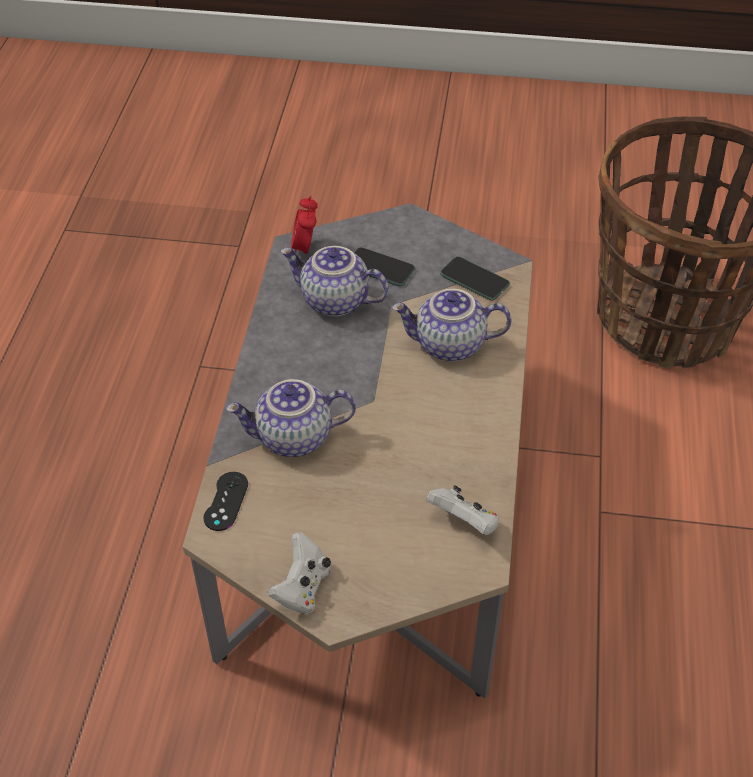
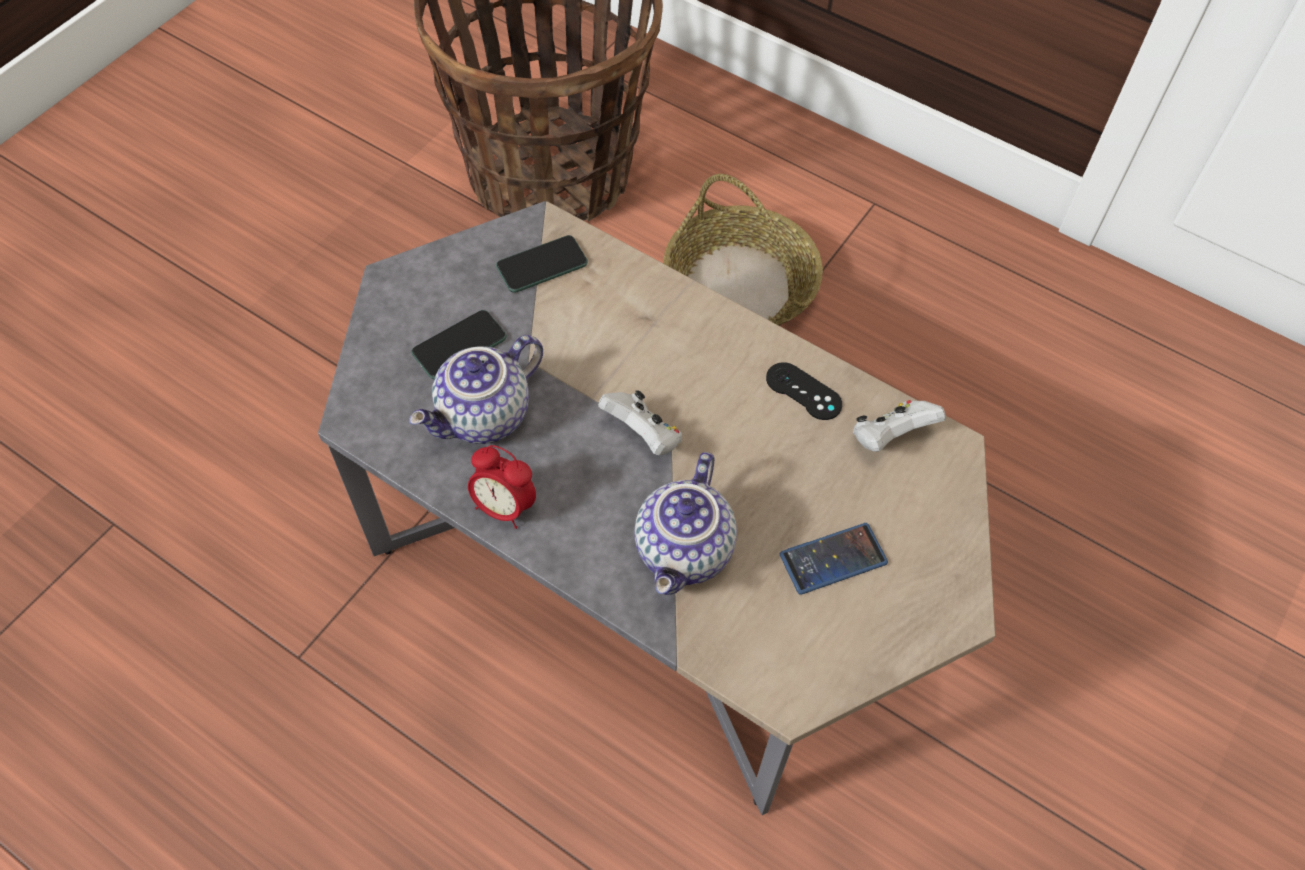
camera: 65 degrees left, 10 degrees up
(226, 501) = (746, 664): black game controller -> black game controller (803, 391)
(302, 588) = (909, 631): white game controller -> white game controller (643, 435)
(305, 249) = (369, 408): alarm clock -> alarm clock (504, 507)
(336, 522) = (833, 559): none -> phone
(449, 346) = (631, 336): teapot -> none
(658, 477) = (741, 287): none -> basket

